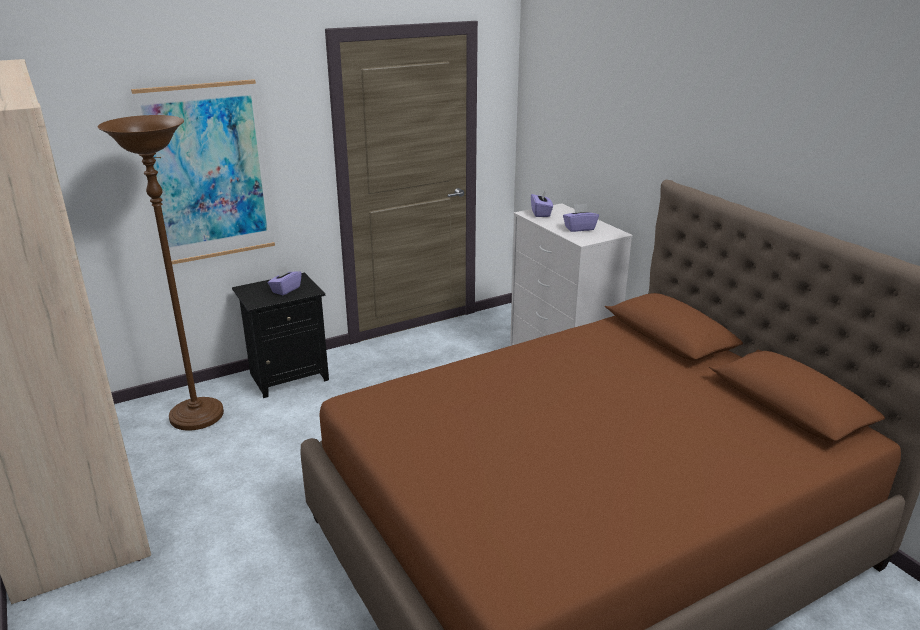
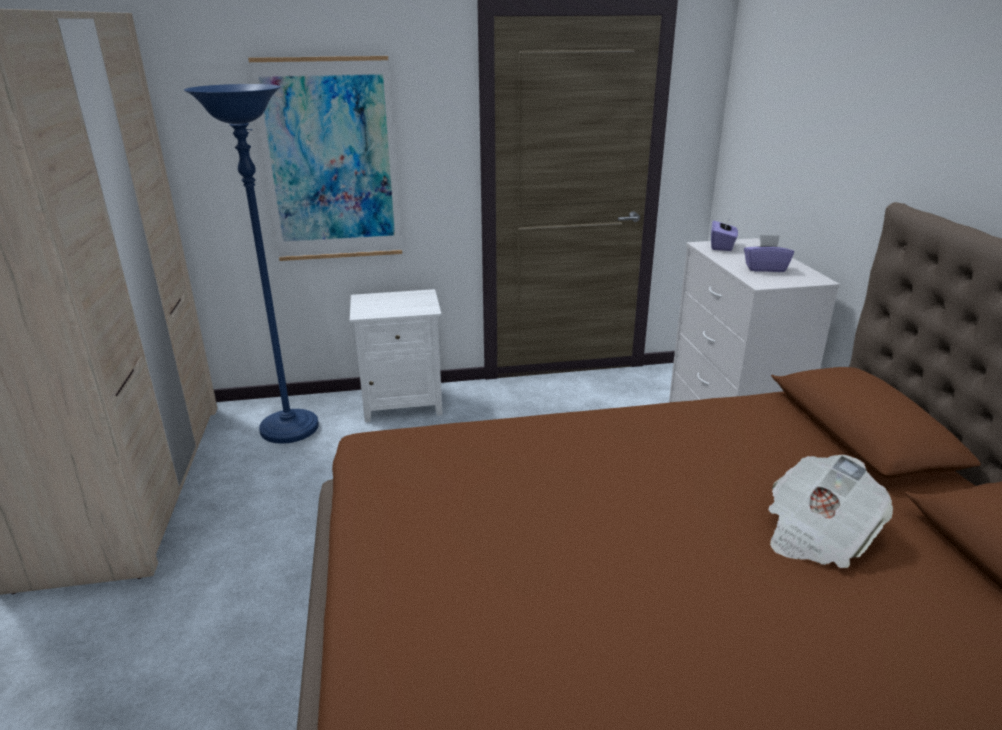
camera: 20 degrees right, 0 degrees up
(197, 417) = (290, 429): brown floor lamp -> blue floor lamp
(285, 290) = (402, 304): purple tissue box -> none
(288, 376) = (402, 403): black nightstand -> white nightstand
(668, 401) = (816, 534): none -> newspaper

